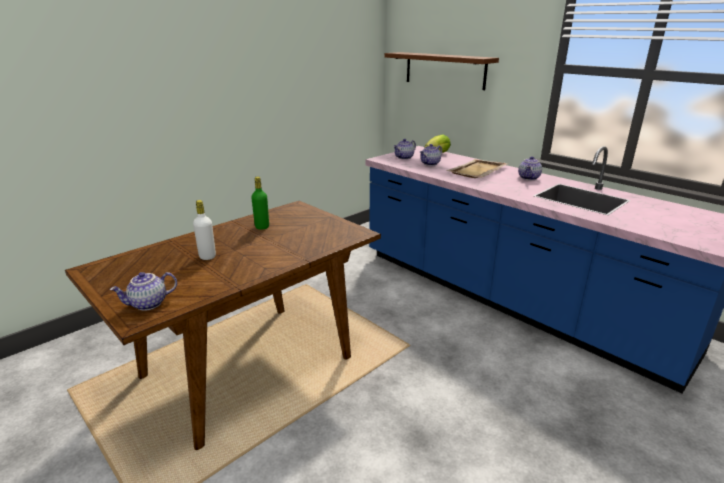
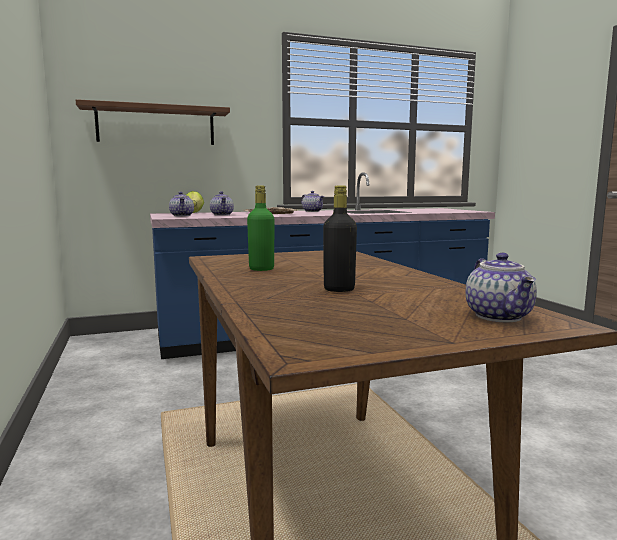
camera: 65 degrees left, 15 degrees down
(207, 256) = (339, 289): white bottle -> black bottle

